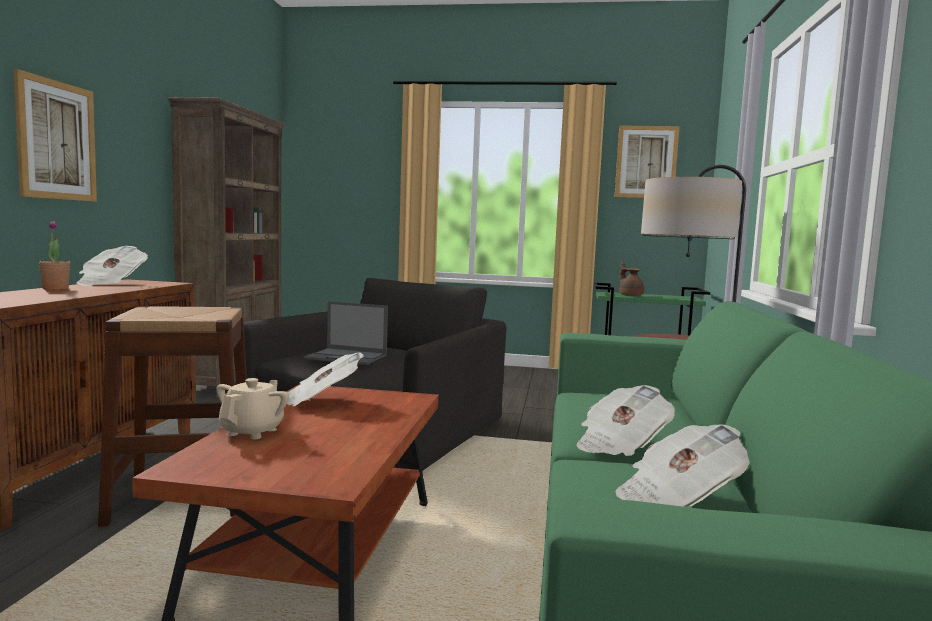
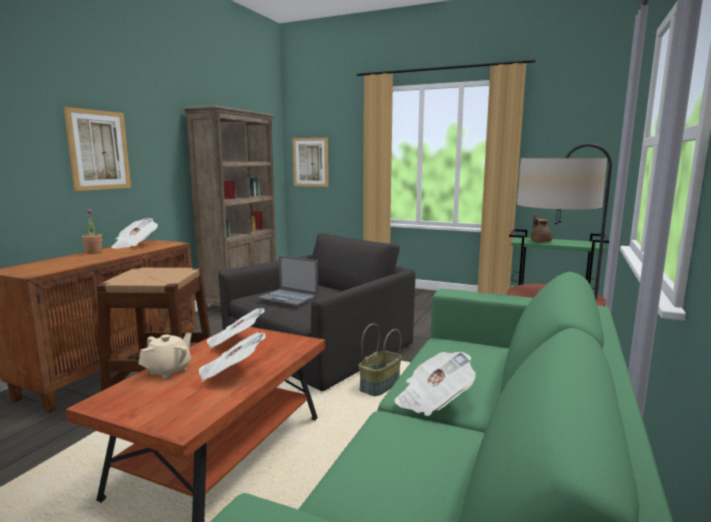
camera: 15 degrees right, 5 degrees up
(486, 465) = (380, 386): none -> basket
(646, 162) = (562, 126): picture -> picture (310, 162)
(677, 498) = (431, 468): newspaper -> newspaper (231, 373)

